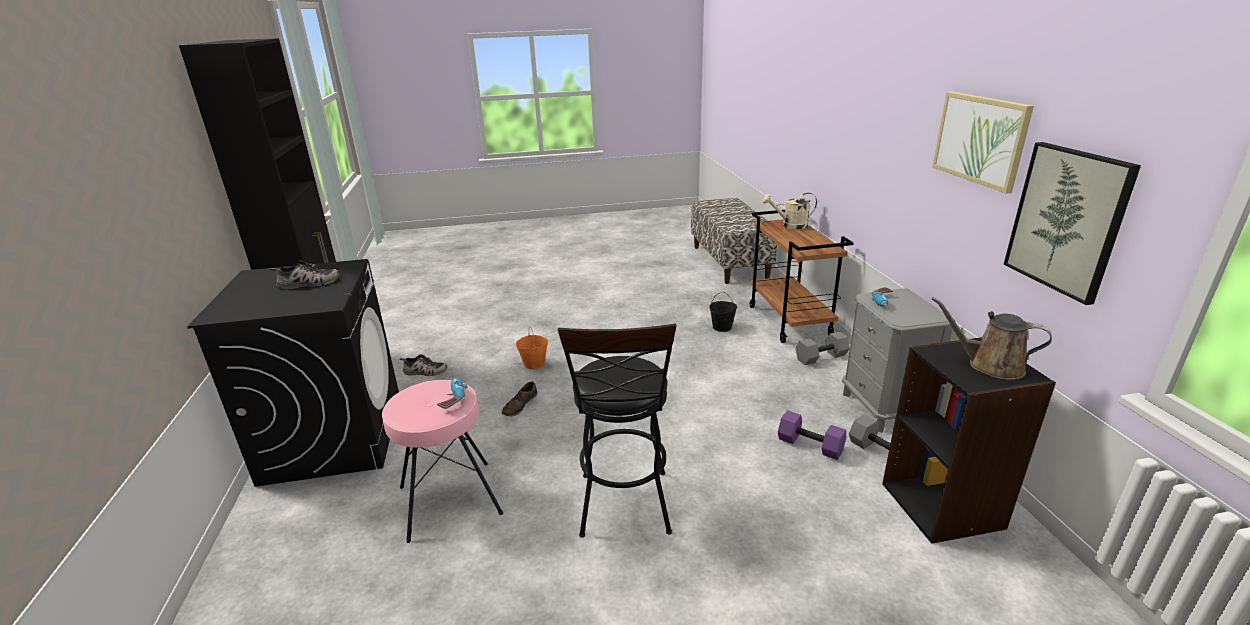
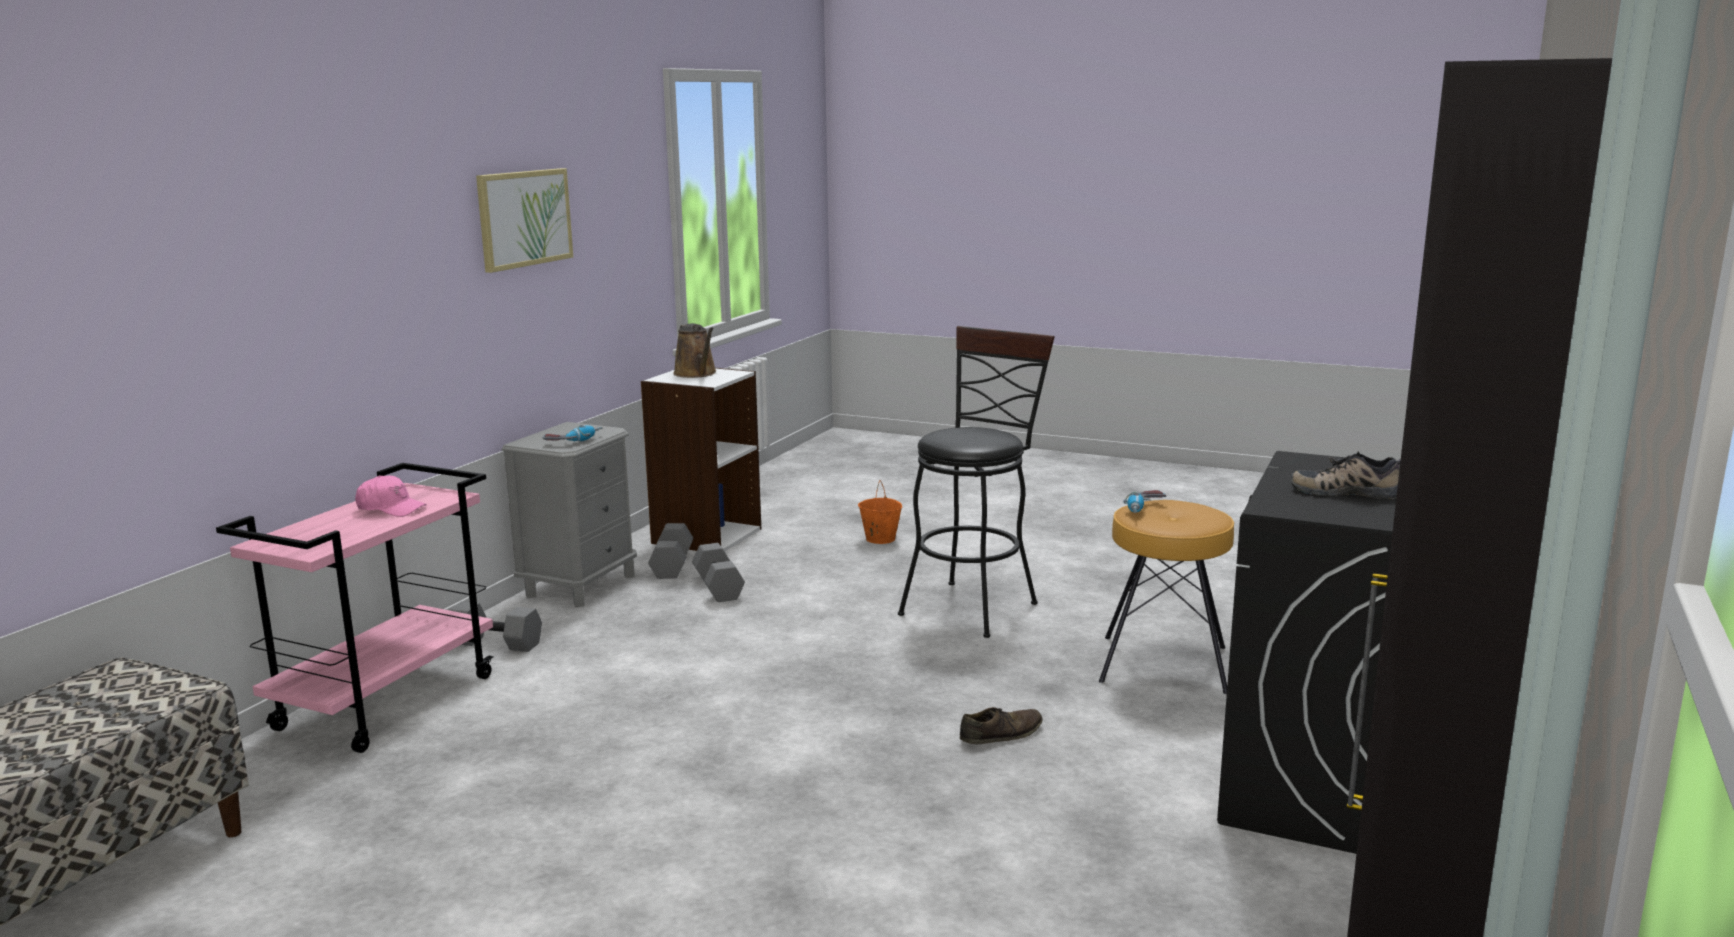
camera: 145 degrees left, 10 degrees down
(424, 372) = (1152, 867): shoe -> none
(449, 499) = (1164, 665): pink stool -> brown stool
(534, 364) = (913, 796): orange bucket -> orange bucket (880, 539)
(722, 327) = (499, 734): black bucket -> none
(790, 225) = (303, 535): beige watering can -> none
(790, 321) = (386, 701): brown cart -> pink cart
(802, 240) = (391, 508): none -> pink cap
(811, 445) = (717, 587): purple dumbbell -> grey dumbbell
(943, 505) = (706, 536): black bookcase -> white bookcase
(1067, 220) = (611, 256): picture -> none

